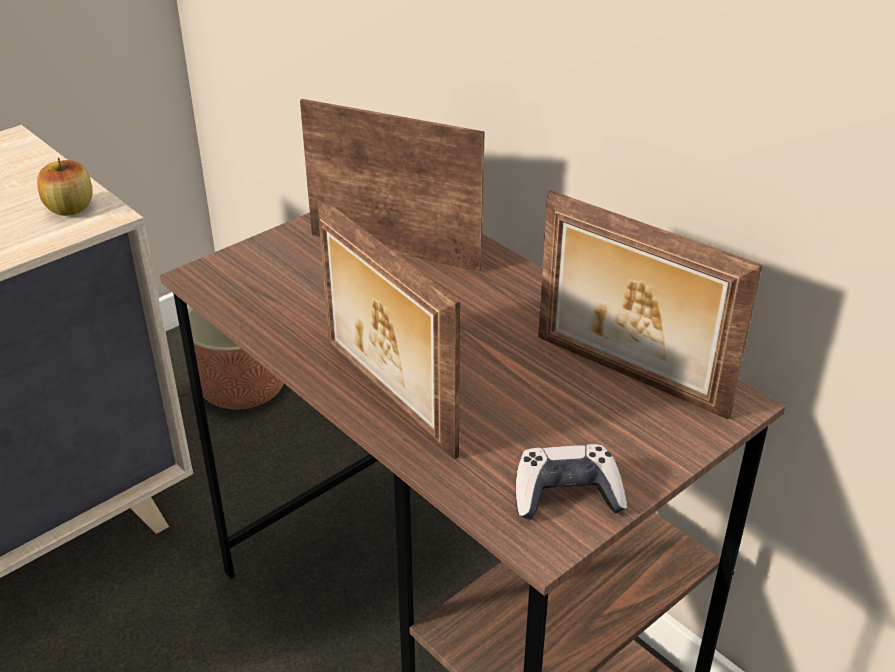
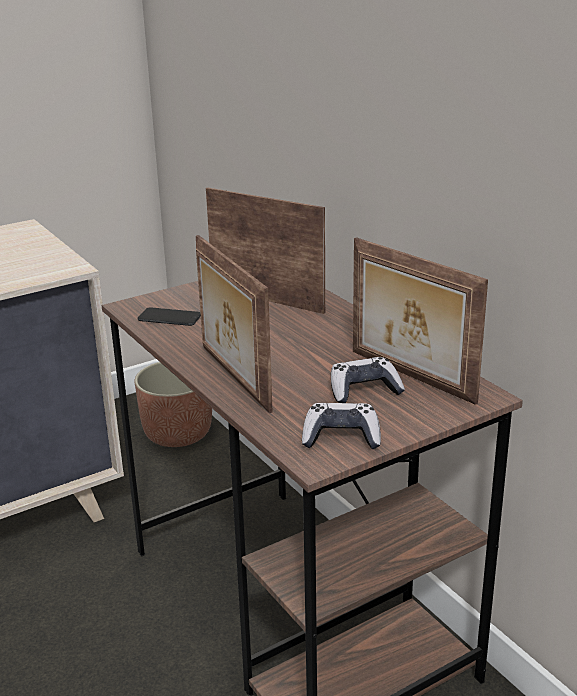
camera: 10 degrees right, 10 degrees down
(70, 208) = (51, 264): apple -> none
(266, 293) = (169, 318): none -> phone
(573, 407) = (364, 391): none -> game controller

